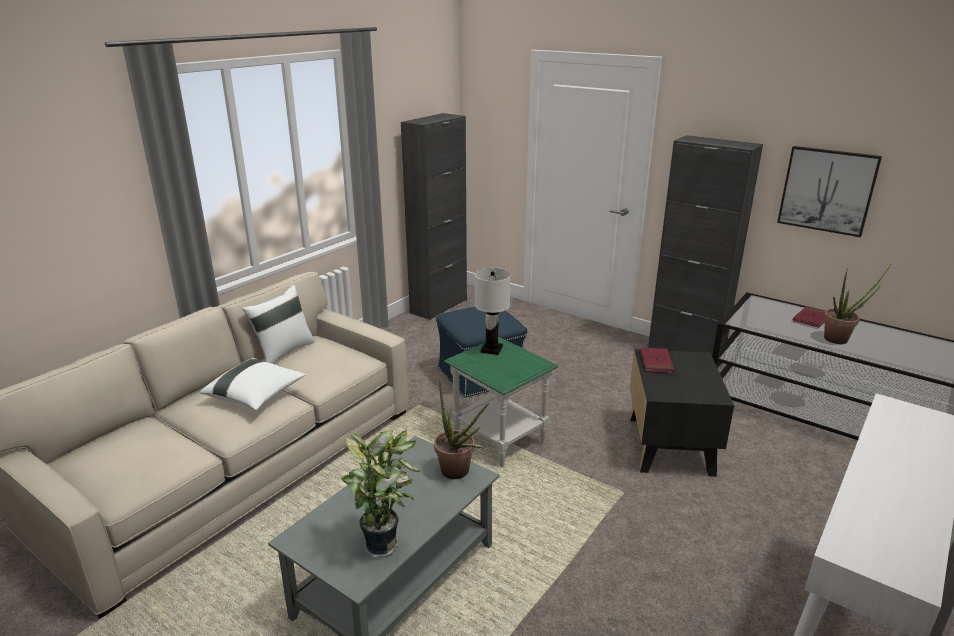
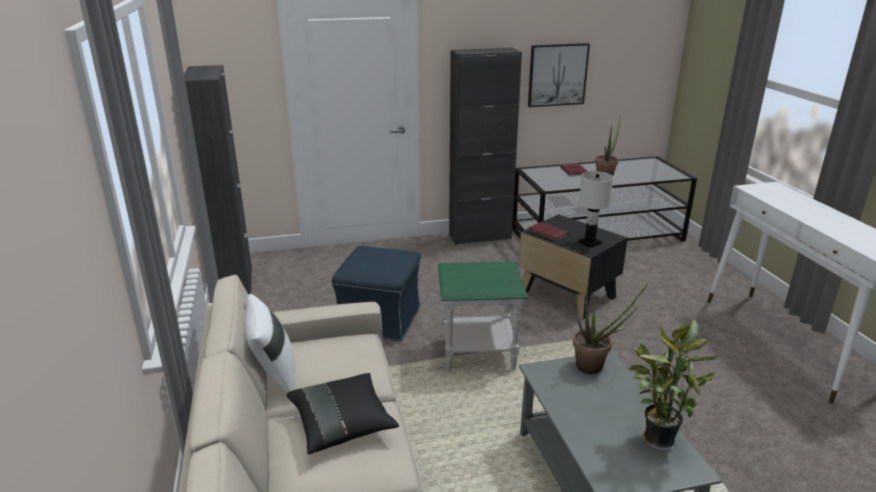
camera: 50 degrees left, 0 degrees up
(256, 396) = (342, 425): white pillow -> black pillow
(492, 349) = (457, 273): white table lamp -> white table lamp (589, 242)

